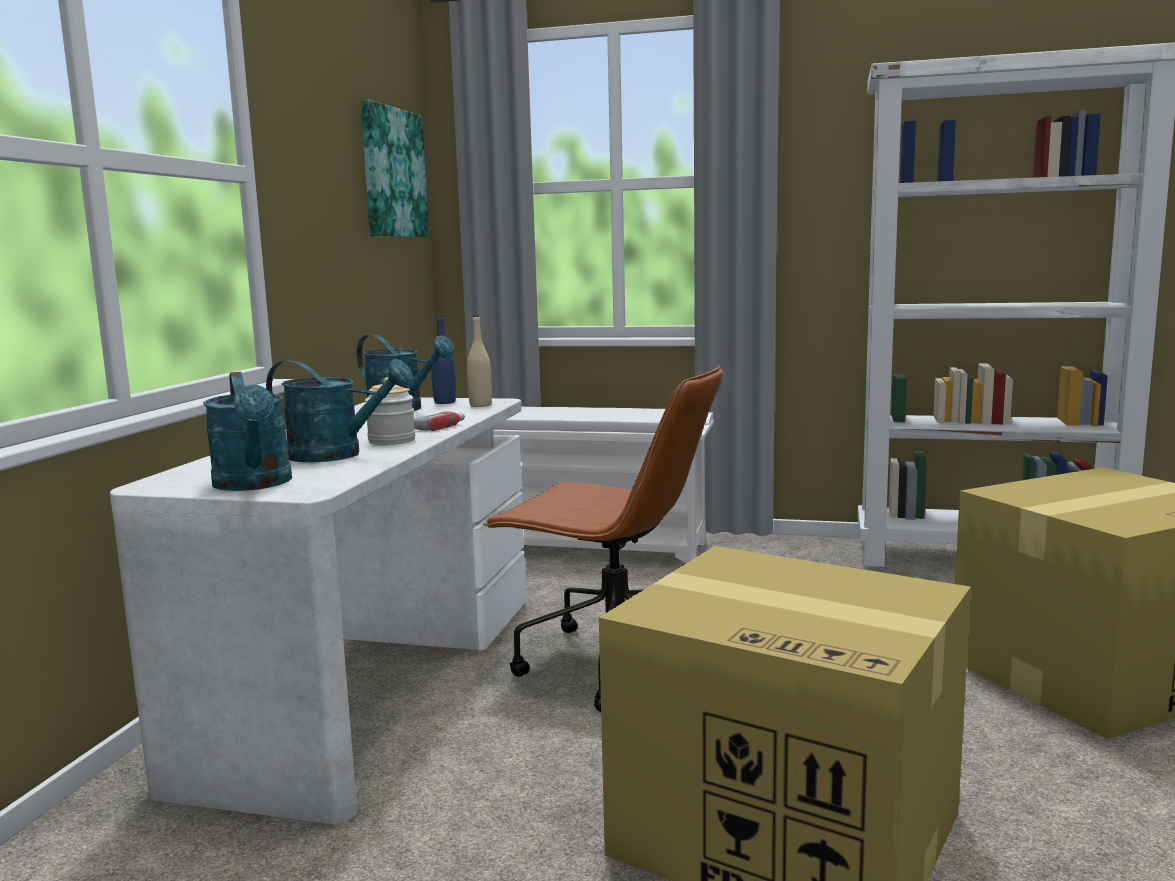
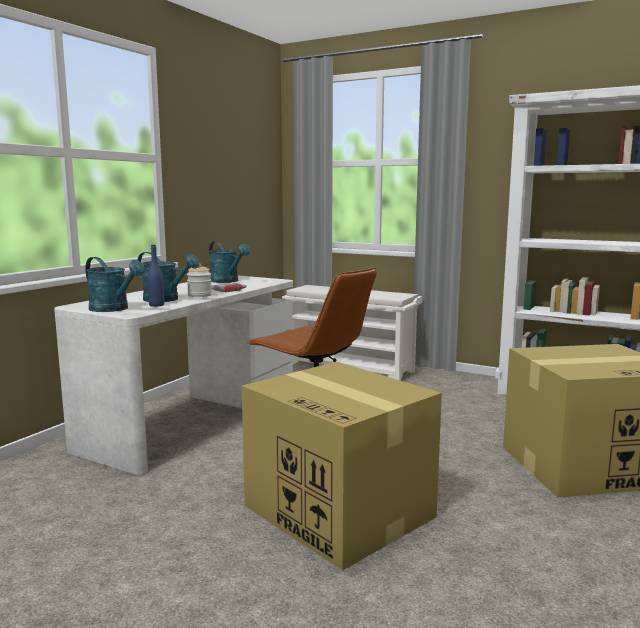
camera: 15 degrees right, 0 degrees up
(255, 484) = (114, 309): turquoise watering can -> turquoise watering can turned 45 degrees counterclockwise
(392, 173) = (255, 155): picture -> none
(444, 402) = (253, 279): blue bottle -> blue bottle (156, 305)
(480, 405) = (267, 281): beige bottle -> none

